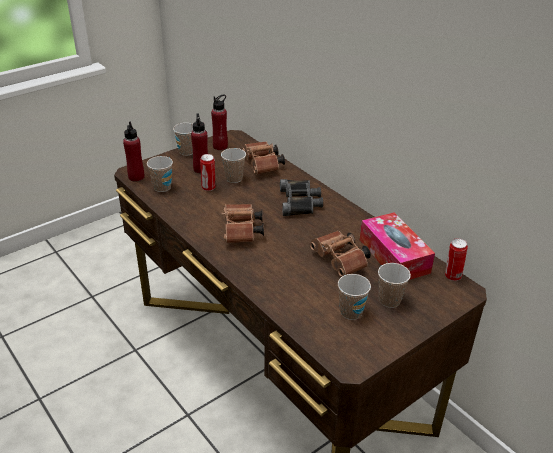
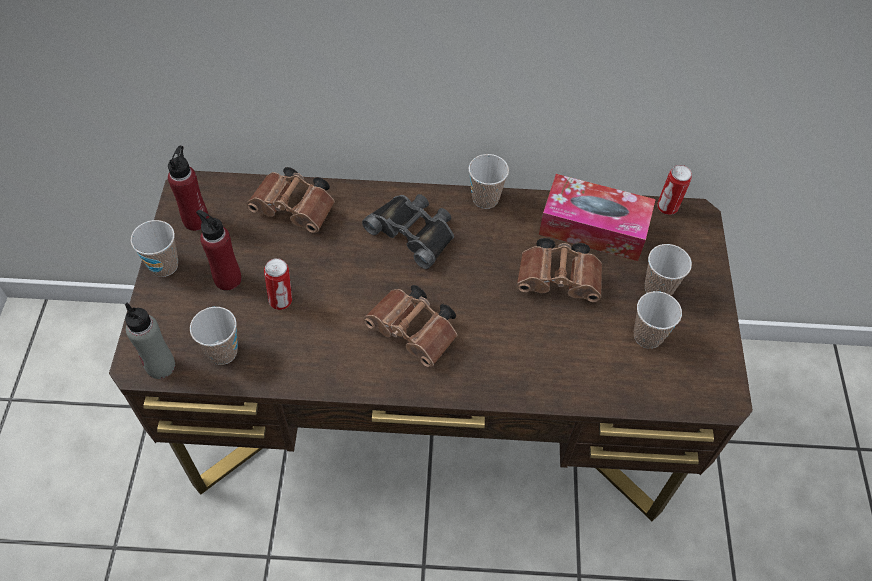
camera: 50 degrees left, 20 degrees up
(136, 177) = (160, 366): red bottle -> grey bottle
(234, 178) = (291, 260): cup -> cup (485, 199)

